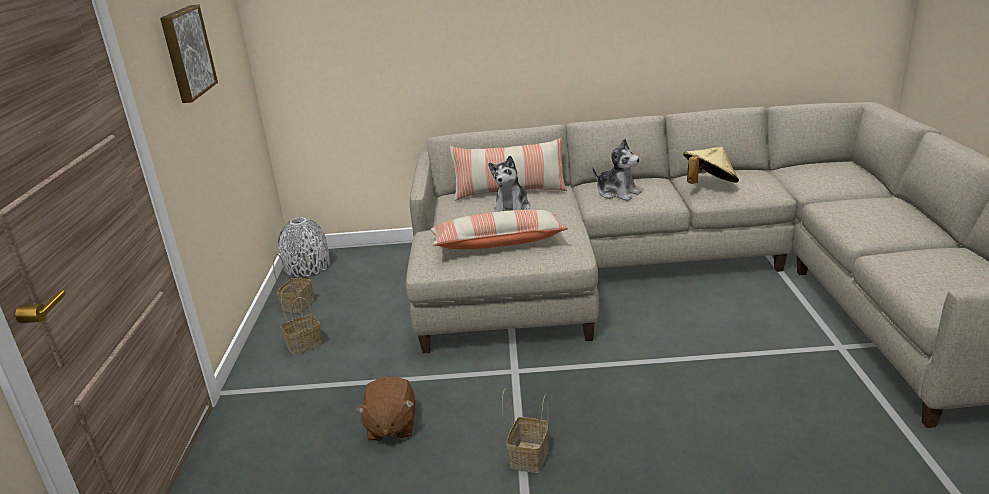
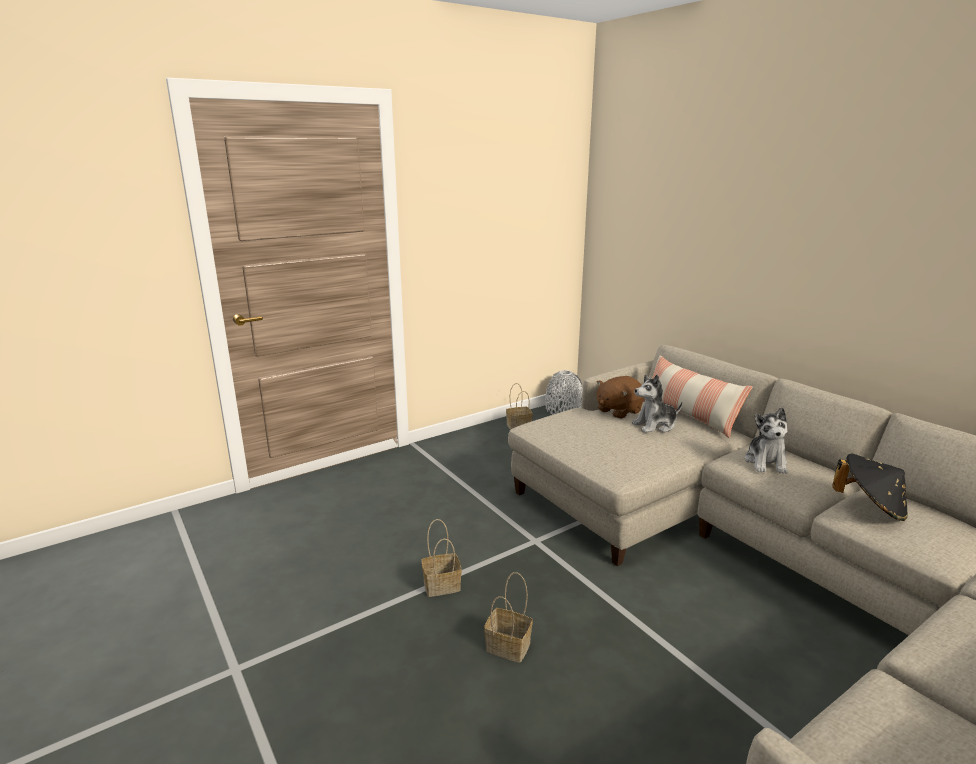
camera: 55 degrees right, 5 degrees down
(186, 52) = (482, 223): picture -> none
(305, 344) = (481, 447): basket -> basket (509, 646)
(390, 426) = (428, 513): brown plush toy -> brown plush toy (618, 411)
(498, 243) = (595, 439): pillow -> none
(709, 185) = (870, 507): beige hat -> black hat

